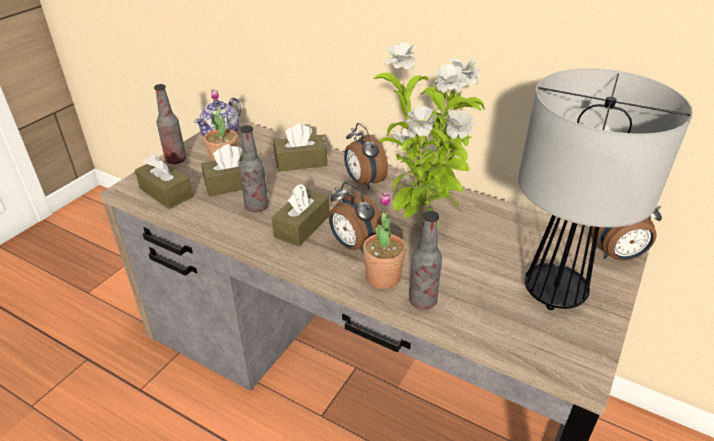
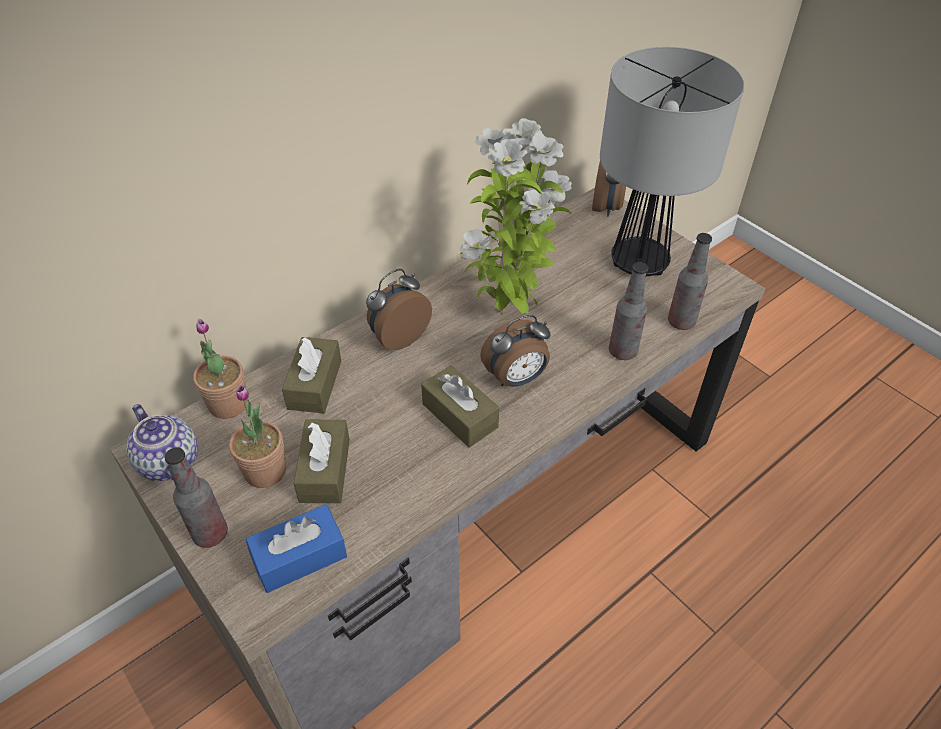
camera: 70 degrees left, 10 degrees up
(166, 192) = (300, 557): brown tissue box -> blue tissue box
(256, 207) = (395, 453): bottle -> bottle (681, 322)
(363, 182) = (398, 337): alarm clock -> alarm clock turned 150 degrees clockwise
(383, 277) = (578, 370): potted plant -> potted plant (228, 404)

